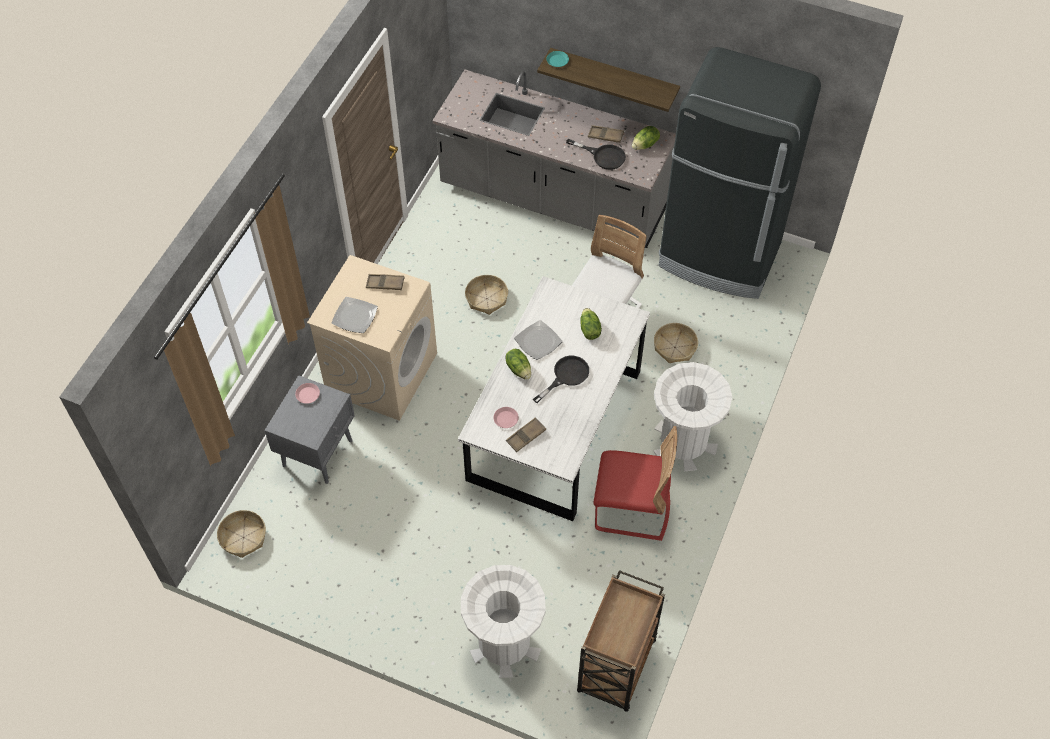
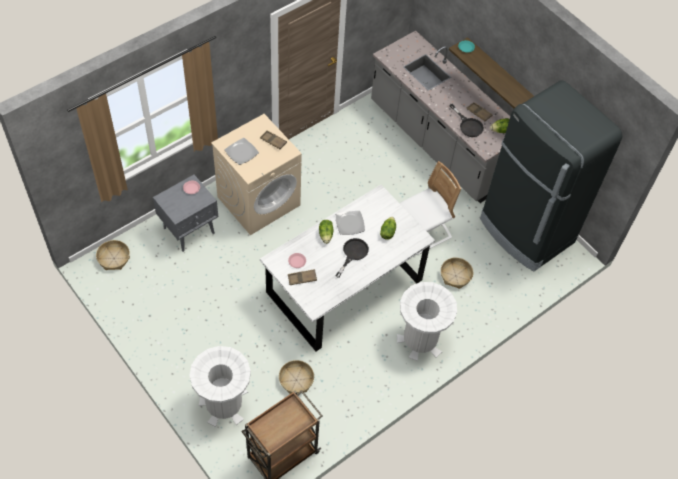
camera: 25 degrees right, 0 degrees up
(486, 299) = (354, 186): basket -> basket (296, 380)
(566, 376) = (353, 254): black frying pan -> black frying pan turned 45 degrees counterclockwise
(631, 509) = (358, 363): red chair -> none

